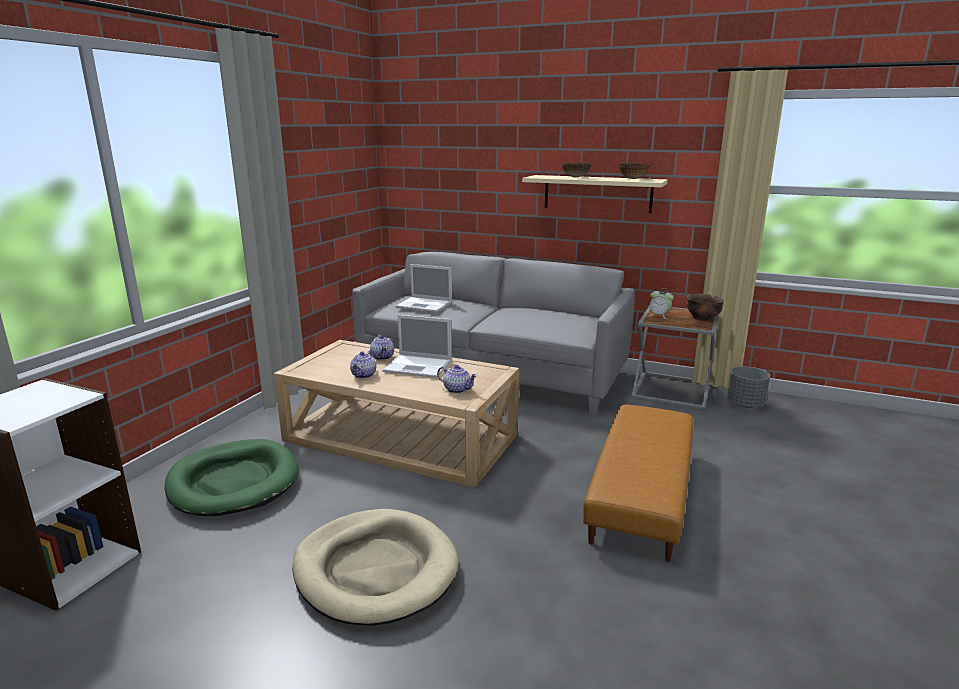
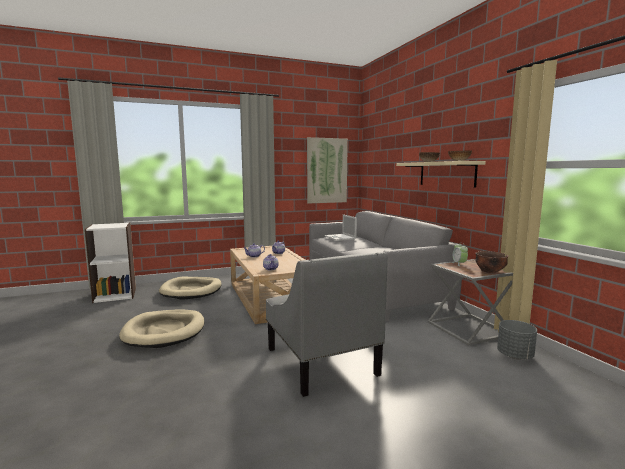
camera: 45 degrees right, 10 degrees down
(234, 482) = (191, 290): green dog bed -> beige dog bed
(344, 185) = (326, 170): none -> picture
(419, 366) = (281, 258): laptop -> none
(642, 493) = (320, 361): brown ottoman -> grey armchair

